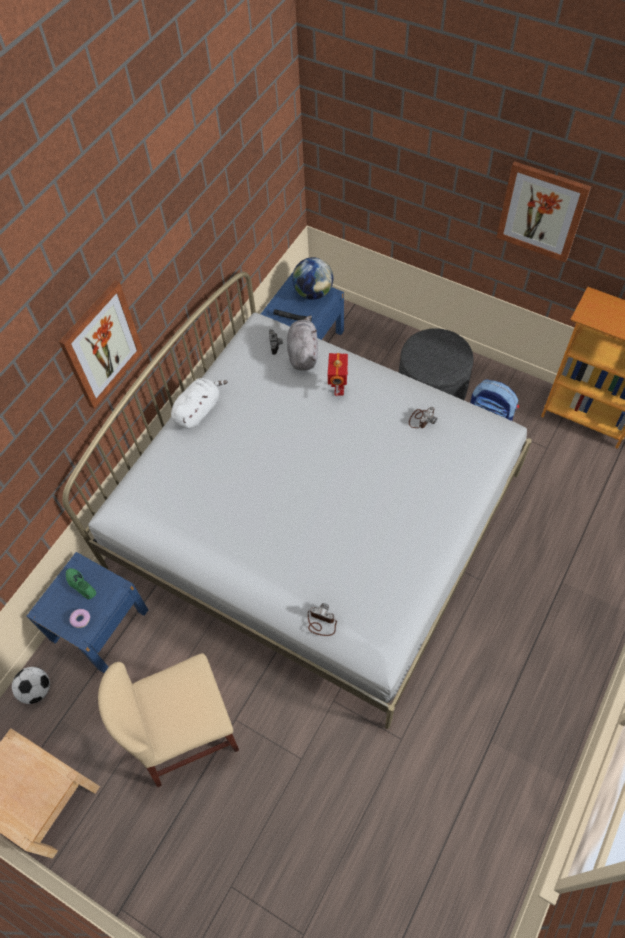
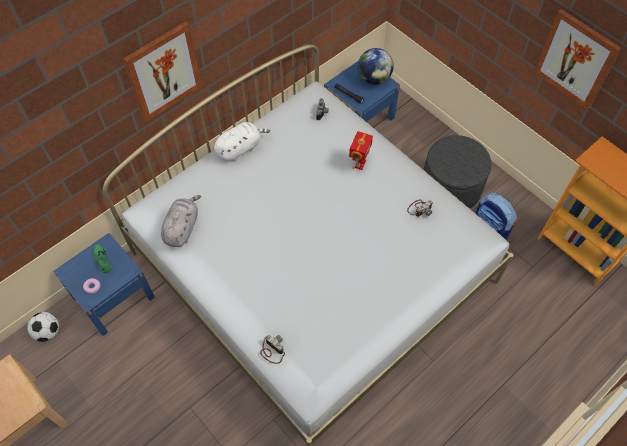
camera: 15 degrees right, 0 degrees up
(187, 733) = (148, 405): beige chair -> none
(303, 353) = (342, 125): grey plush toy -> grey plush toy (182, 228)

